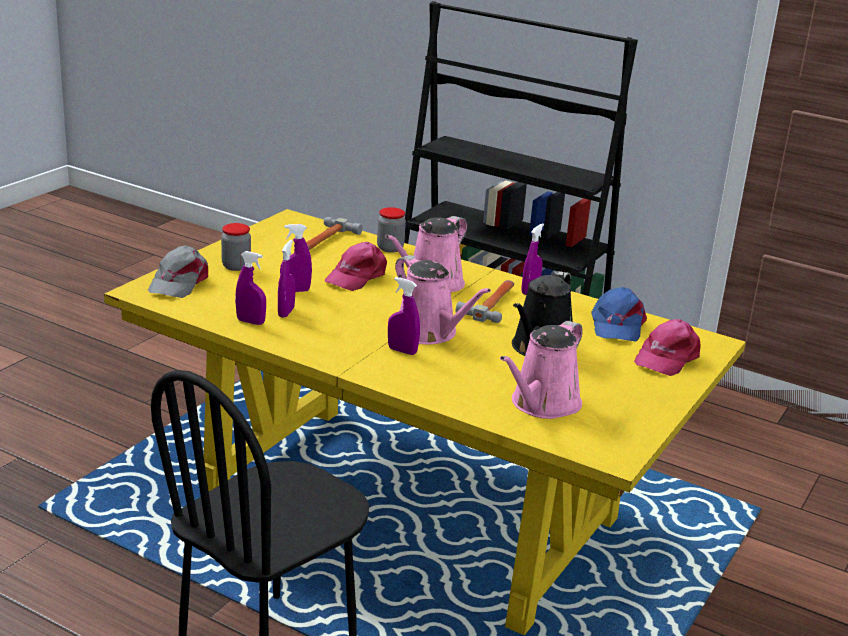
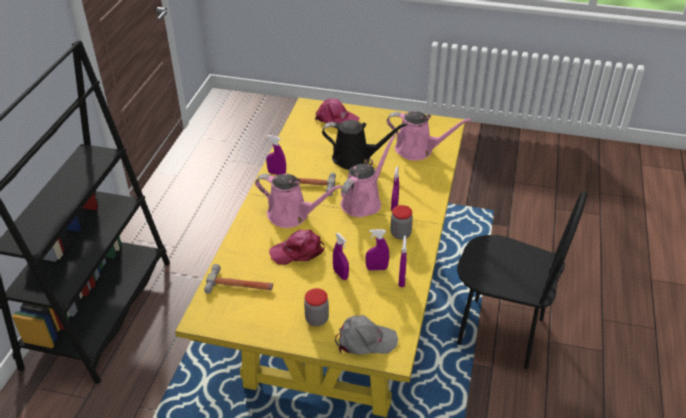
camera: 105 degrees left, 15 degrees up
(357, 276) = (298, 251): pink cap -> pink cap turned 150 degrees clockwise
(390, 248) = (237, 248): jar -> jar (400, 234)
(617, 325) = (306, 137): blue cap -> none

